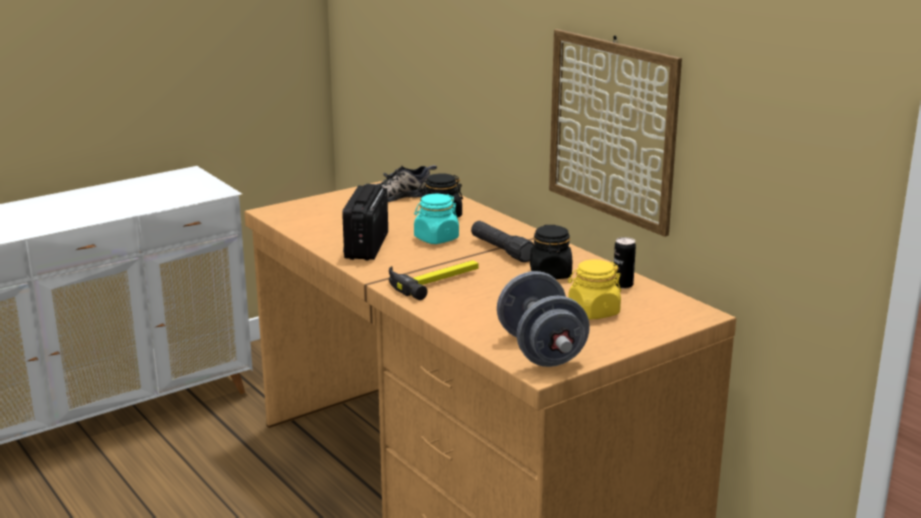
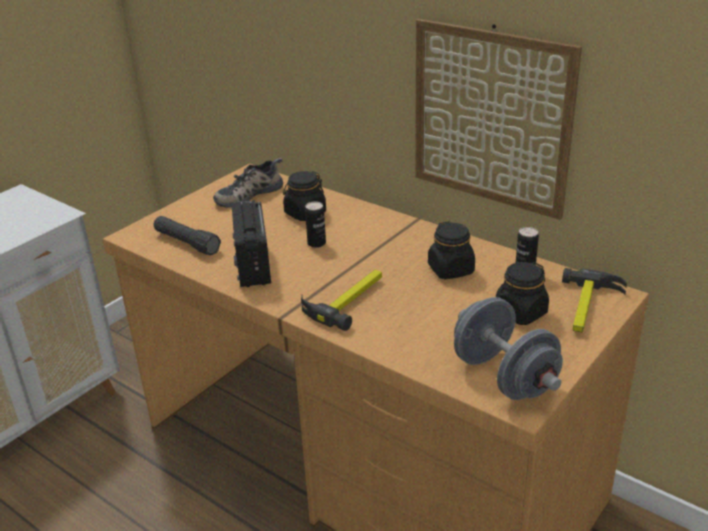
camera: 15 degrees left, 10 degrees up
(436, 239) = (316, 243): turquoise jar -> can
(501, 250) = (387, 247): black flashlight -> black flashlight (187, 243)
(593, 312) = (520, 313): yellow jar -> black jar
(664, 318) = (588, 308): none -> hammer

